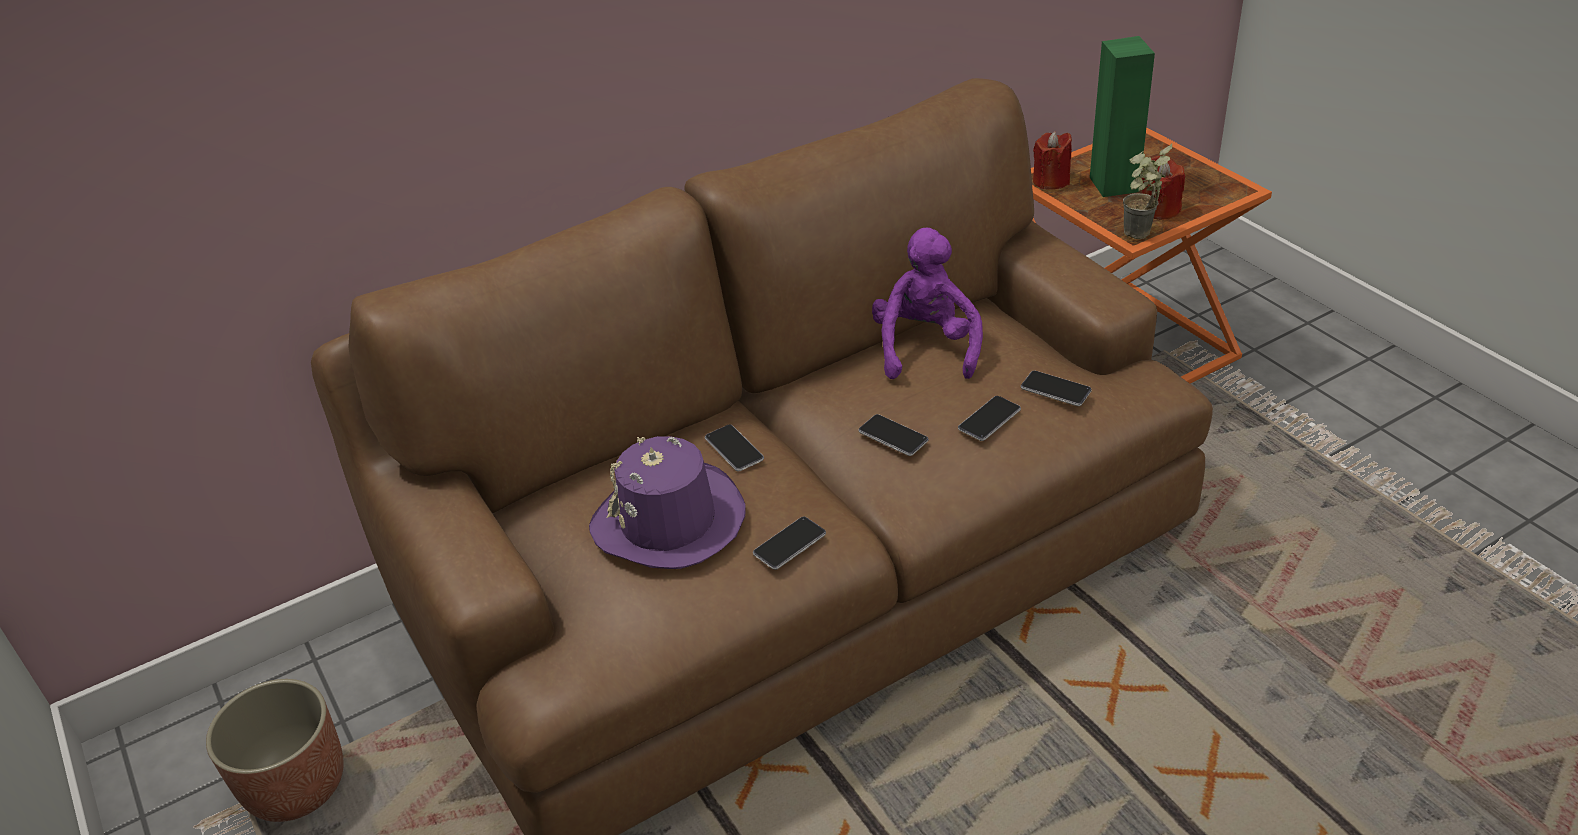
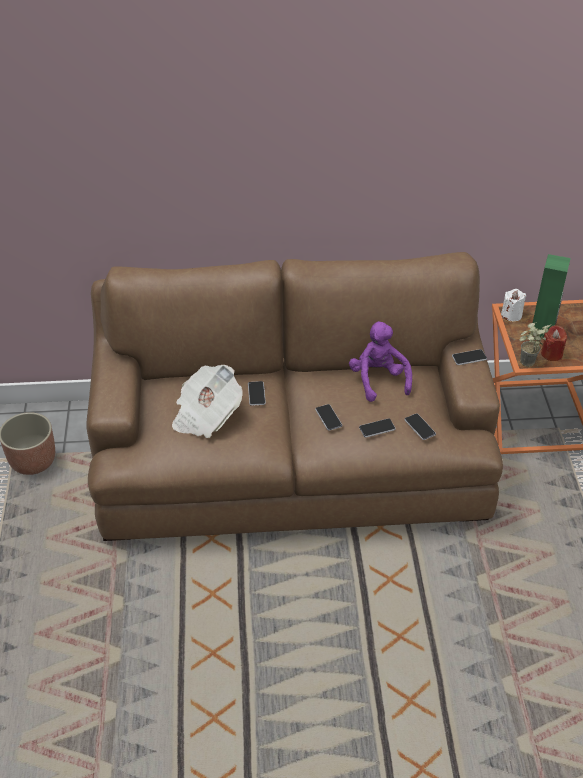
camera: 25 degrees right, 5 degrees up
(669, 521) = (206, 415): purple hat -> newspaper
(789, 544) = (247, 447): phone -> phone (469, 358)
(925, 347) = (378, 380): purple plush toy -> purple plush toy turned 45 degrees counterclockwise
(1051, 181) = (511, 315): red candle -> white candle

